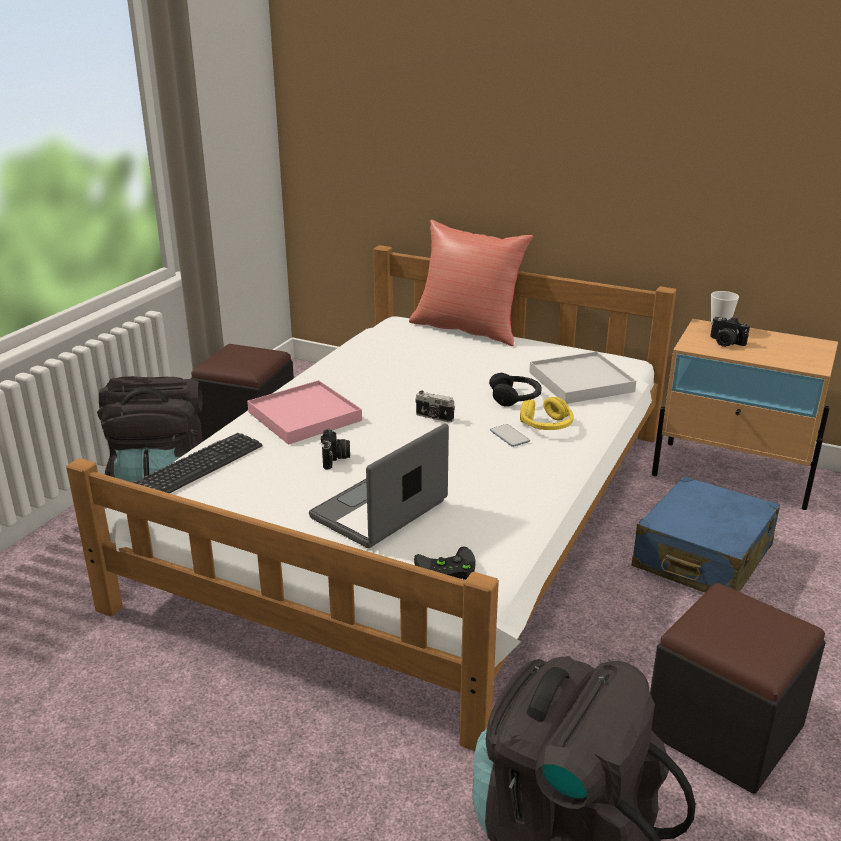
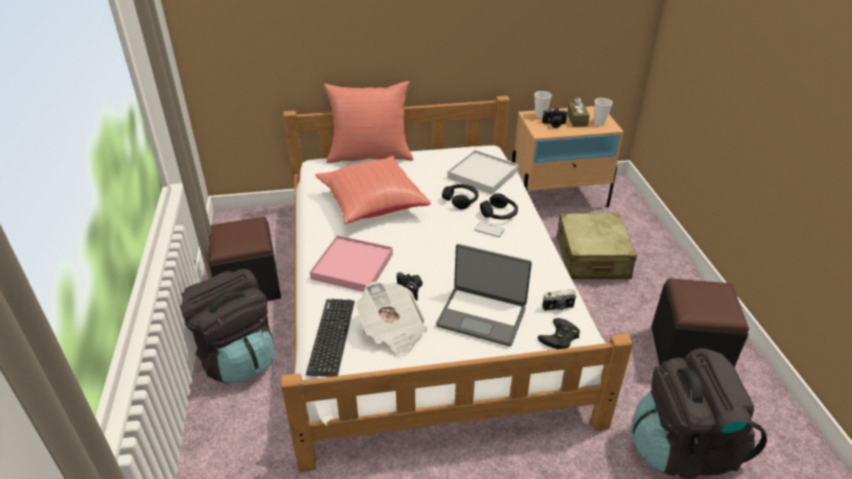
camera: 35 degrees left, 10 degrees up
(264, 486) = (392, 331): none -> newspaper
(380, 511) = (482, 316): laptop -> laptop turned 75 degrees counterclockwise
(403, 370) = (372, 204): none -> red pillow
(434, 417) = (432, 234): camera -> camera (558, 307)
(546, 425) = (499, 214): yellow headphones -> black headphones
(702, 557) = (592, 258): blue suitcase -> beige suitcase
(770, 346) = (577, 120): none -> brown tissue box
(803, 358) = (599, 122): none -> cup

